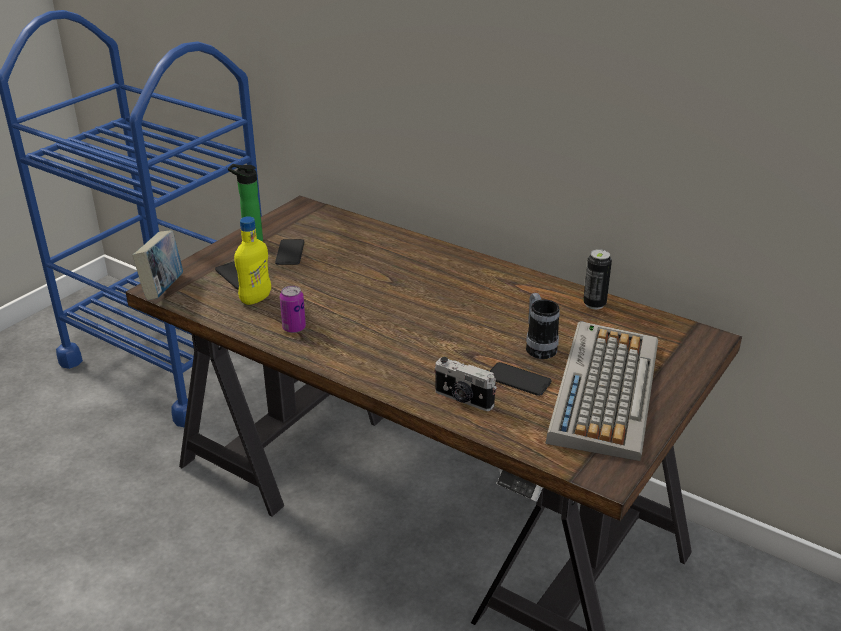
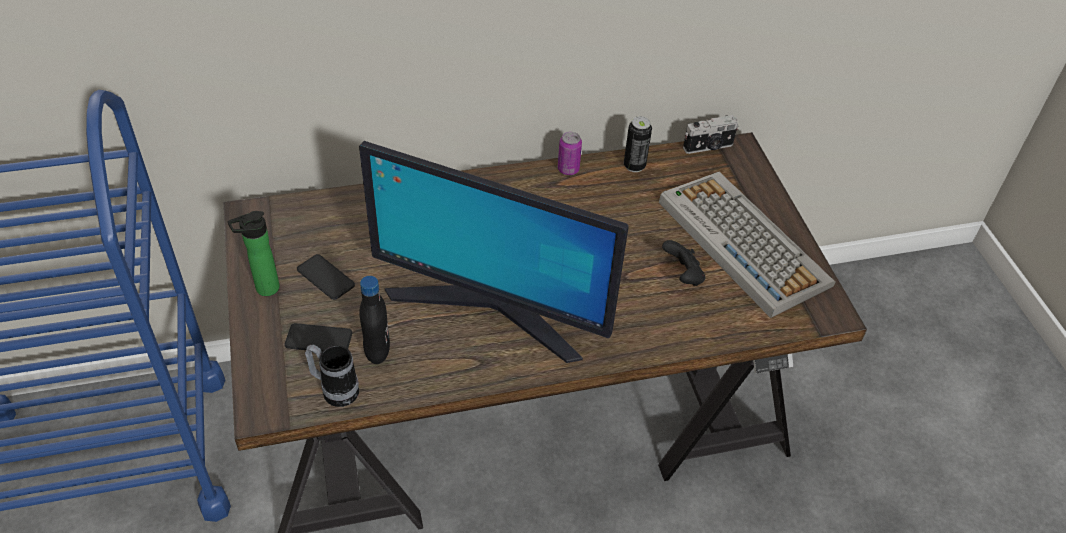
camera: 50 degrees left, 15 degrees up
(163, 290) = (272, 408): book -> none
(255, 299) = (377, 351): yellow bottle -> black bottle
(294, 328) = (458, 356): can -> can (568, 169)
(354, 319) = (492, 309): none -> monitor
(463, 399) = (675, 323): camera -> camera (708, 147)
(518, 379) = (683, 276): phone -> black game controller
(539, 347) = (654, 235): mug -> mug (335, 390)

